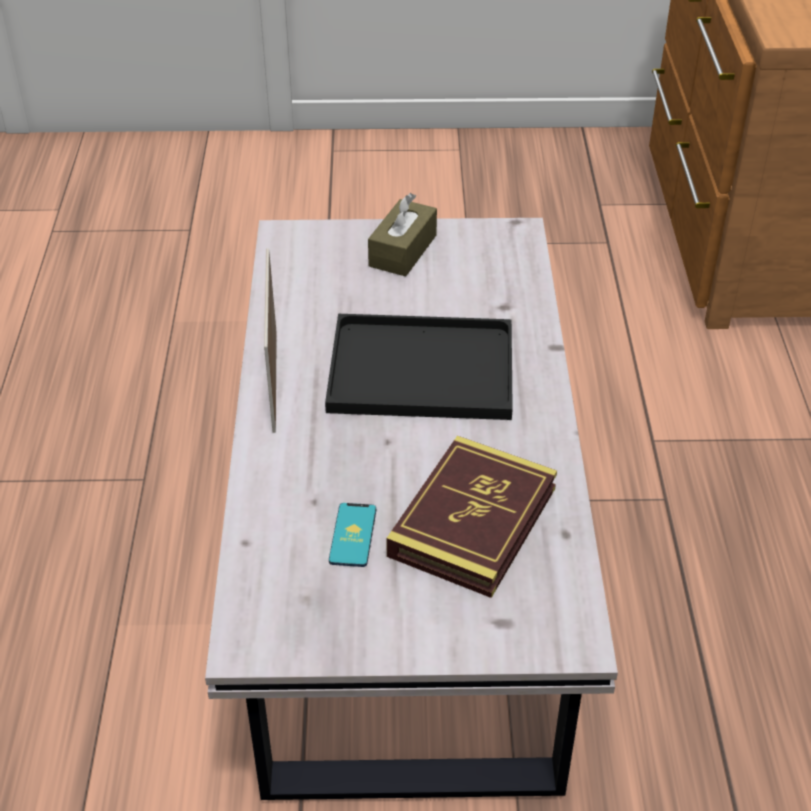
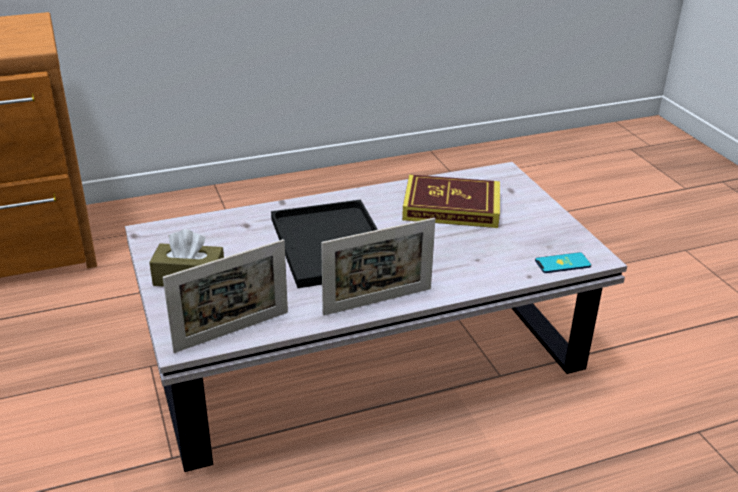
camera: 110 degrees left, 10 degrees down
(285, 267) = (232, 331): none -> picture frame
(353, 535) = (492, 241): phone -> phone (562, 263)

